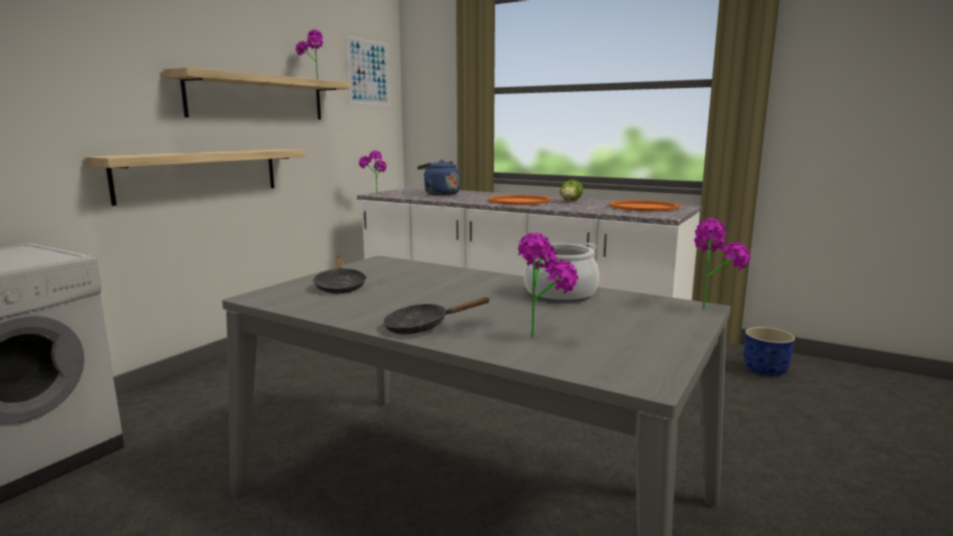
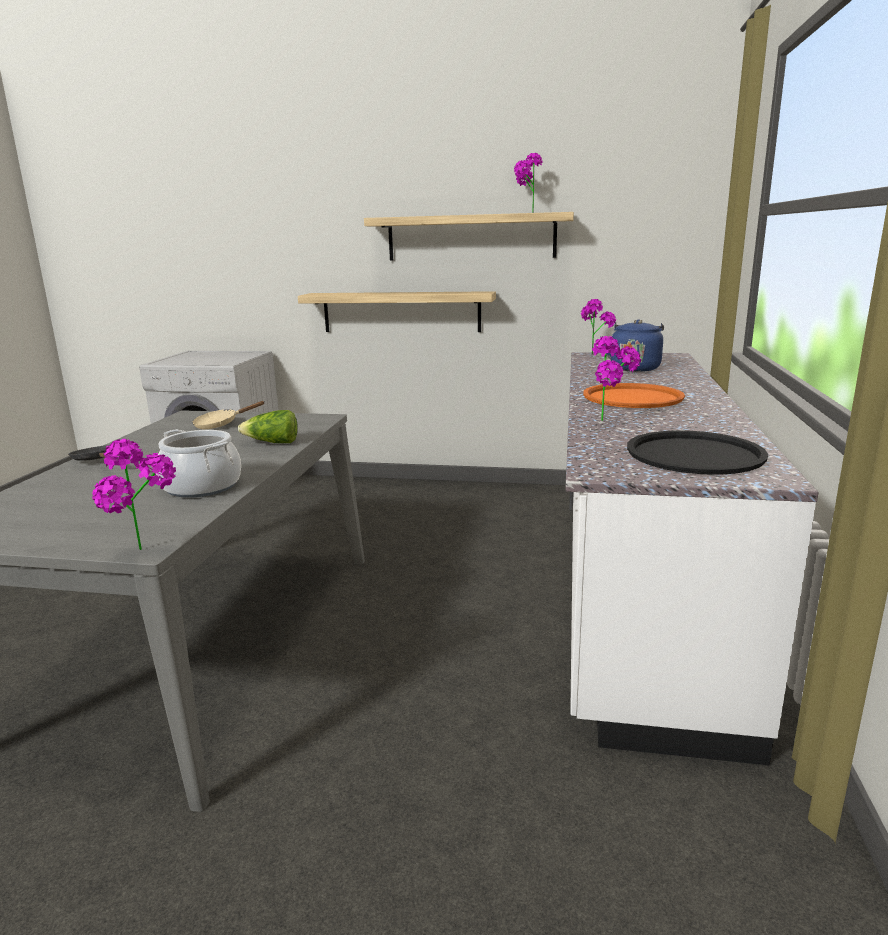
camera: 70 degrees right, 5 degrees up
(340, 286) = (220, 424): black frying pan -> beige frying pan
(368, 72) = (653, 190): picture -> none
(543, 334) = (68, 494): potted plant -> potted plant (612, 422)
(570, 201) = (681, 416): lettuce -> lettuce (272, 443)
(643, 207) = (695, 454): orange tray -> black tray
(765, 370) = (725, 896): blue planter -> none

